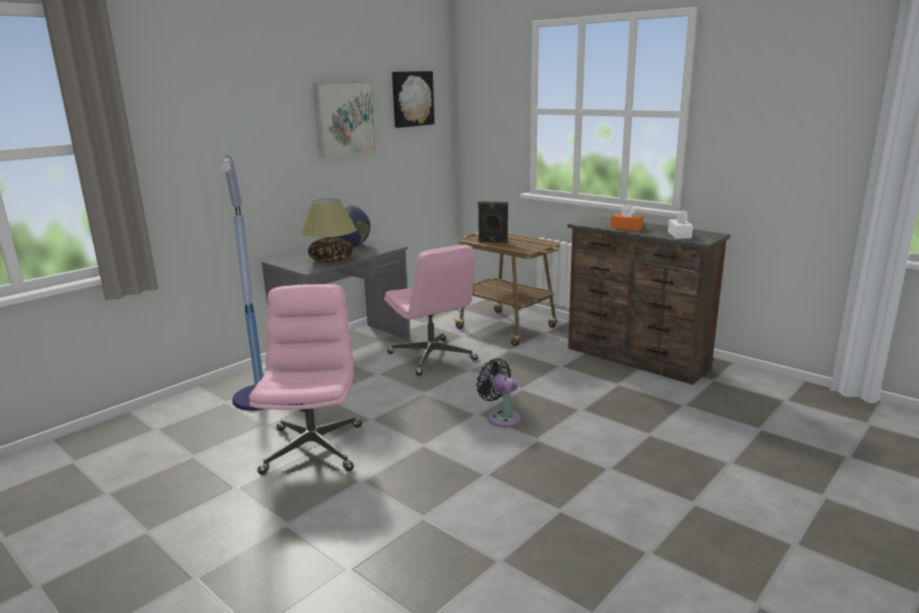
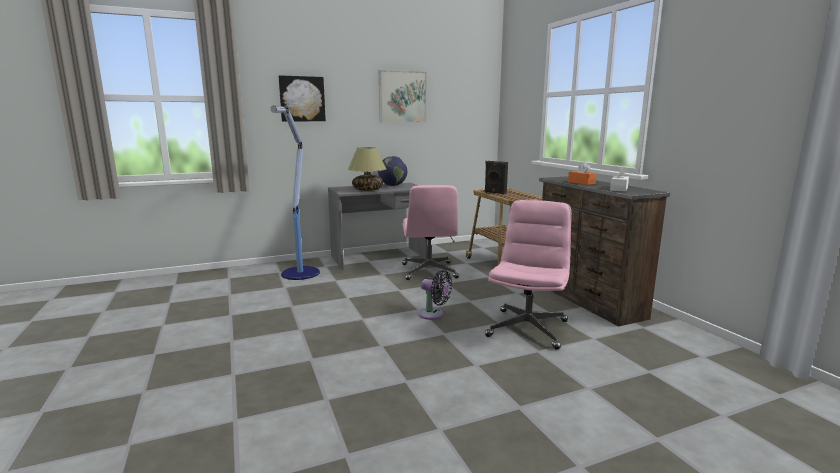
camera: 25 degrees right, 5 degrees down
(313, 448) = (295, 305): pink office chair -> pink office chair (527, 328)
(412, 99) = (461, 87): picture -> picture (302, 99)
(501, 417) = (433, 315): black fan -> black fan turned 135 degrees clockwise

